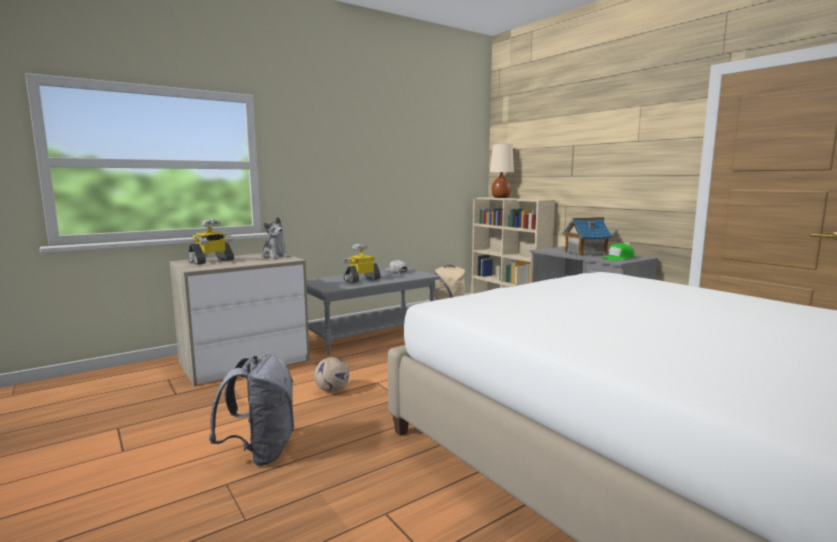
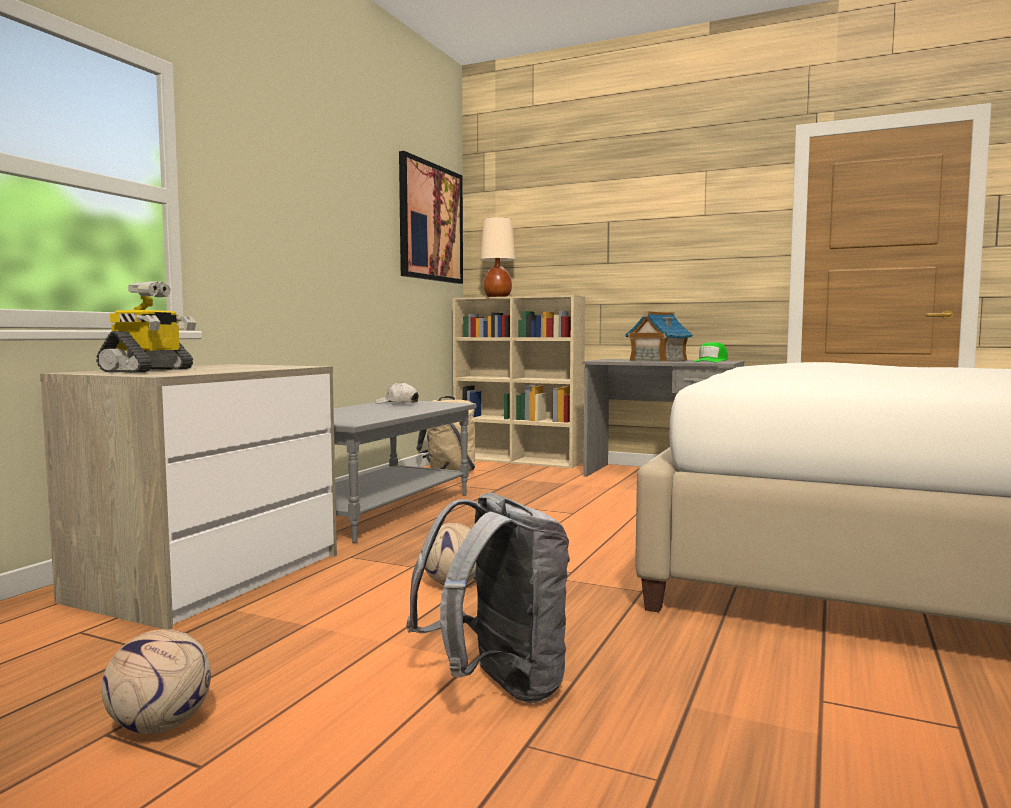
camera: 30 degrees left, 5 degrees down
(134, 430) = (159, 726): none -> football
(275, 256) = (254, 365): plush toy -> none
(362, 280) = (373, 412): toy robot -> none
(455, 149) = (431, 222): none -> picture

